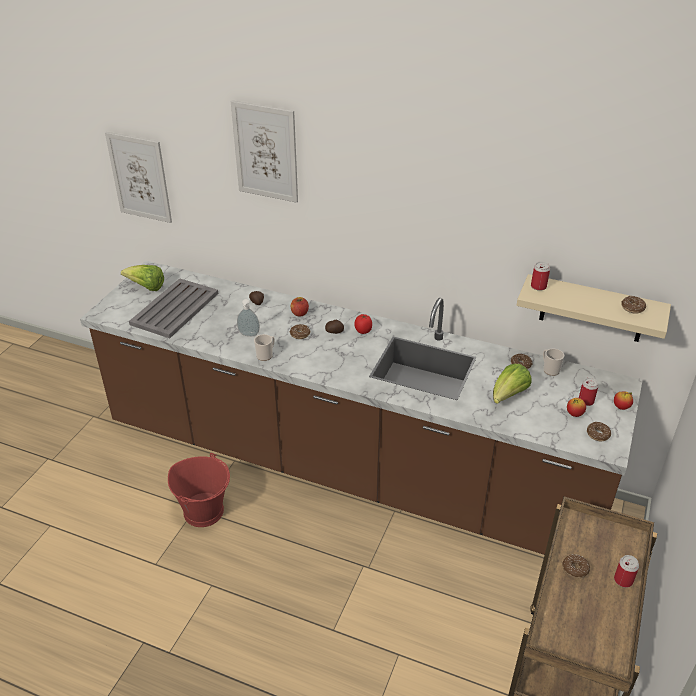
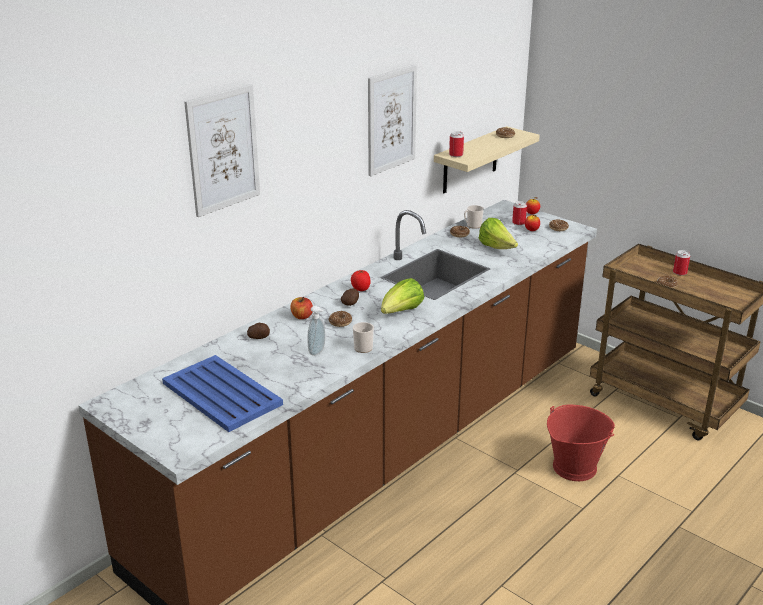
camera: 70 degrees left, 10 degrees down
(140, 177) = (60, 279): picture -> picture (391, 120)
(146, 287) = (150, 410): lettuce -> lettuce (401, 312)
(176, 308) = (221, 393): grey tray -> blue tray
(204, 511) = (389, 574): red bucket -> red bucket (574, 467)

